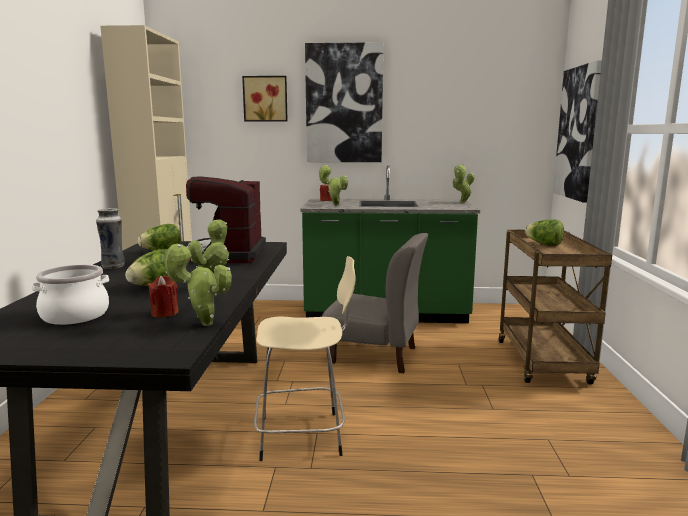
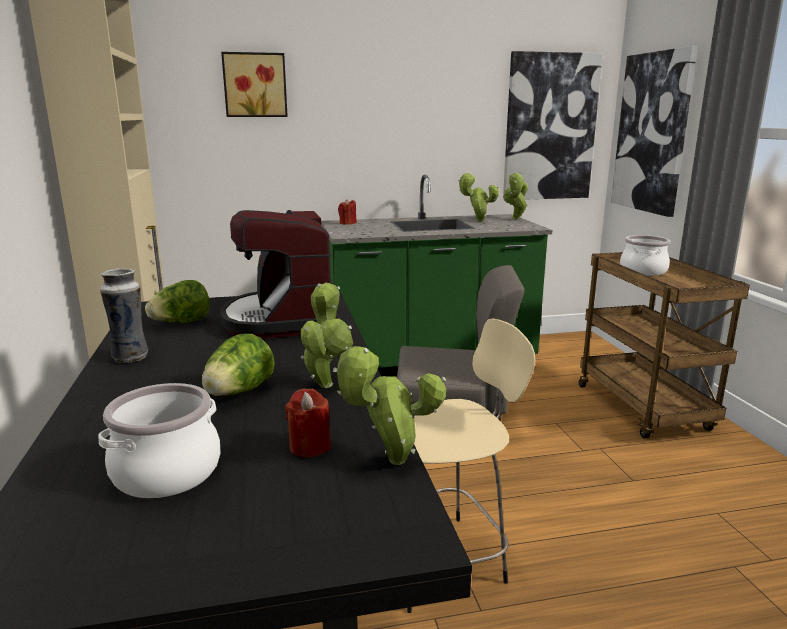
camera: 15 degrees left, 5 degrees up
(334, 205) = (368, 230): potted plant -> potted plant (477, 221)
(344, 104) = (362, 93): picture -> picture (550, 128)
(544, 244) = (643, 271): lettuce -> cooking pot

